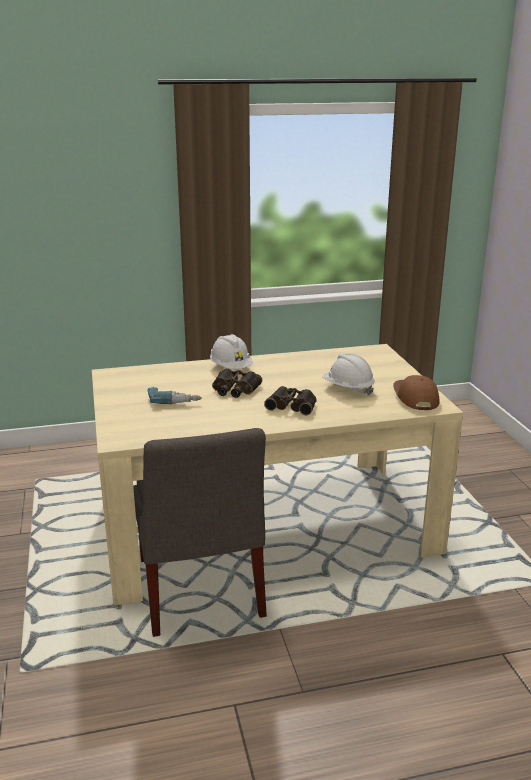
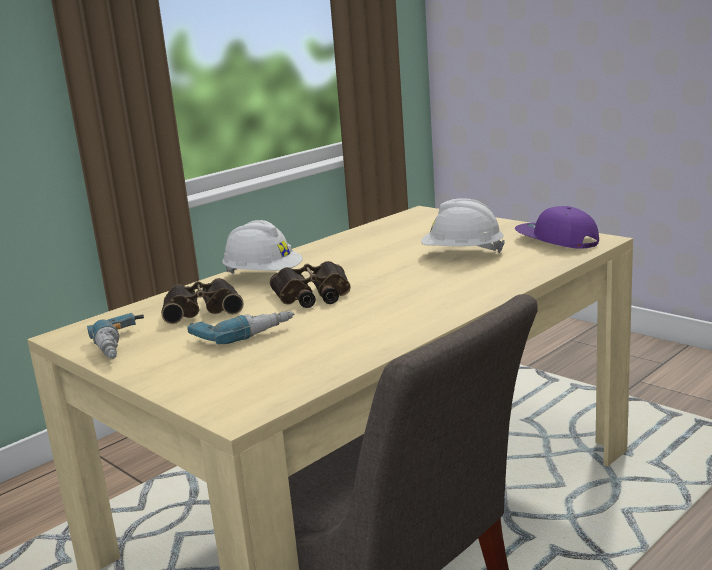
camera: 30 degrees left, 5 degrees down
(121, 388) = (125, 346): none -> power drill
(292, 405) = (427, 289): binoculars -> binoculars (202, 309)
(415, 398) = (556, 240): brown cap -> purple cap

